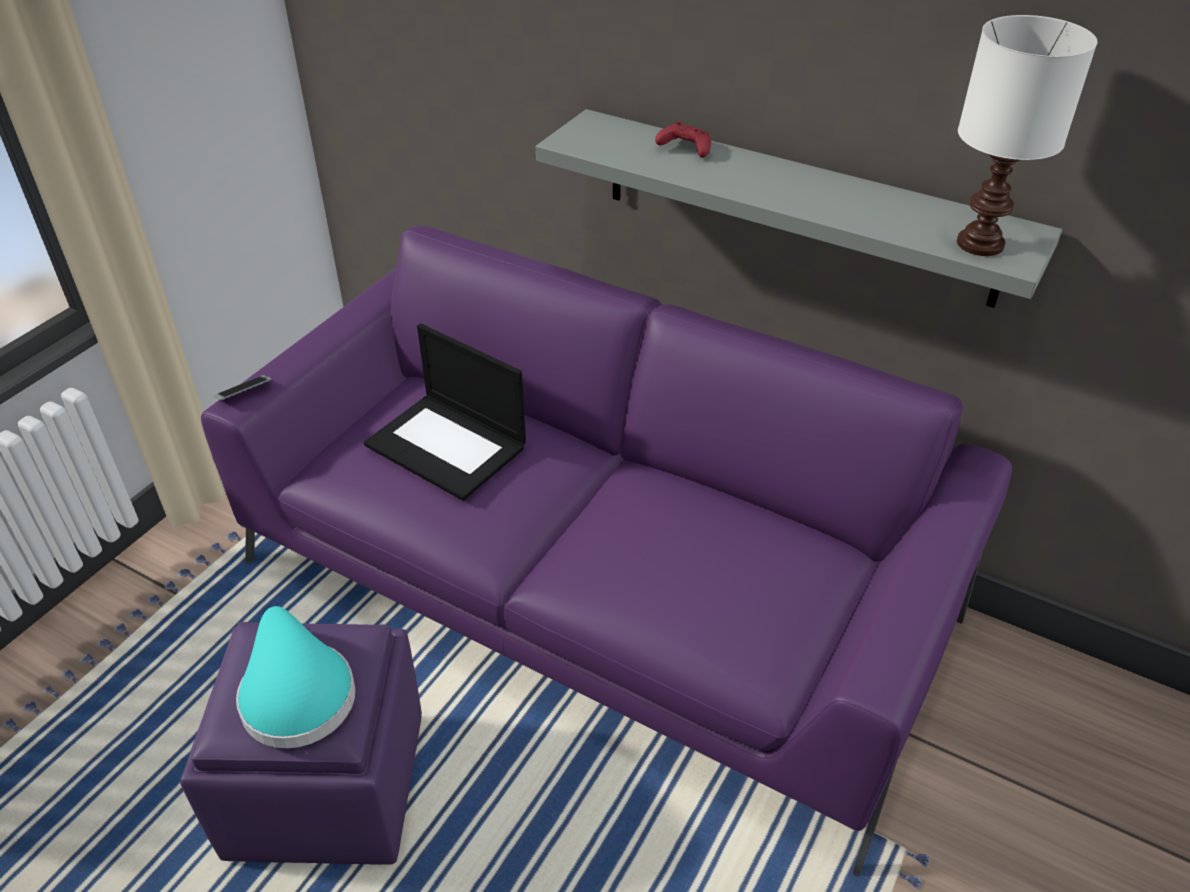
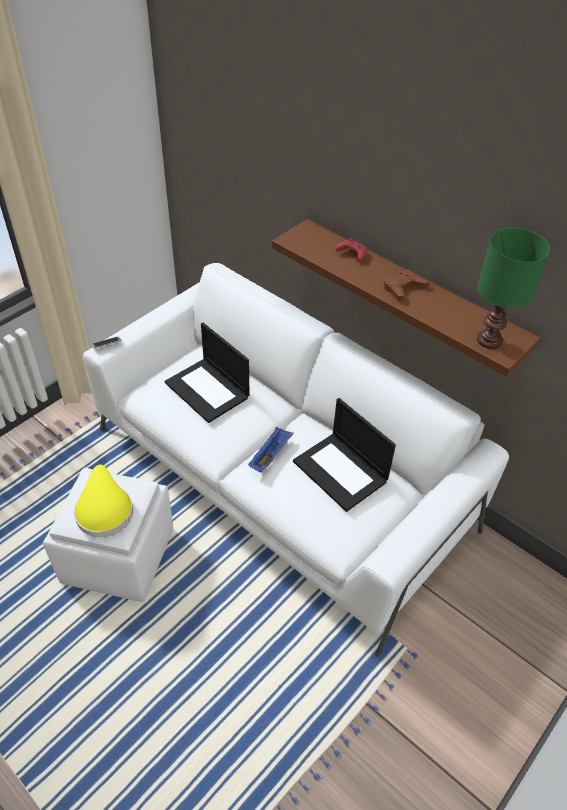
camera: 10 degrees right, 5 degrees up
(296, 692) = (104, 509): turquoise hat -> yellow hat
(326, 784) = (118, 555): purple ottoman -> white ottoman
(591, 538) = (270, 455): none -> blue tray
(595, 590) = (281, 478): purple sofa -> white sofa
(728, 544) = (341, 471): none -> laptop
(796, 186) = (403, 287): none -> brown game controller
(796, 206) = (409, 294): grey shelf -> brown shelf
(981, 245) = (489, 341): white table lamp -> green table lamp

